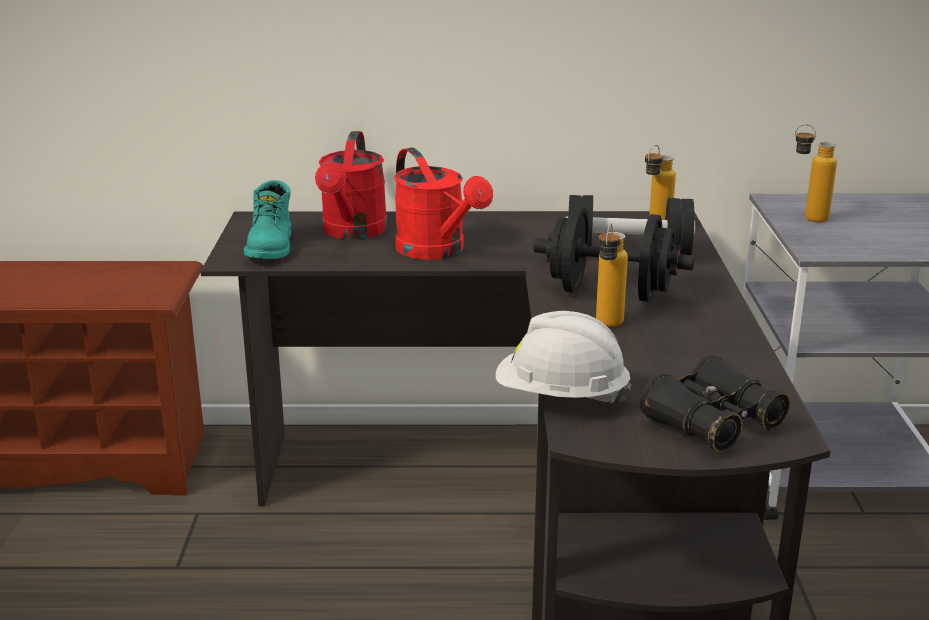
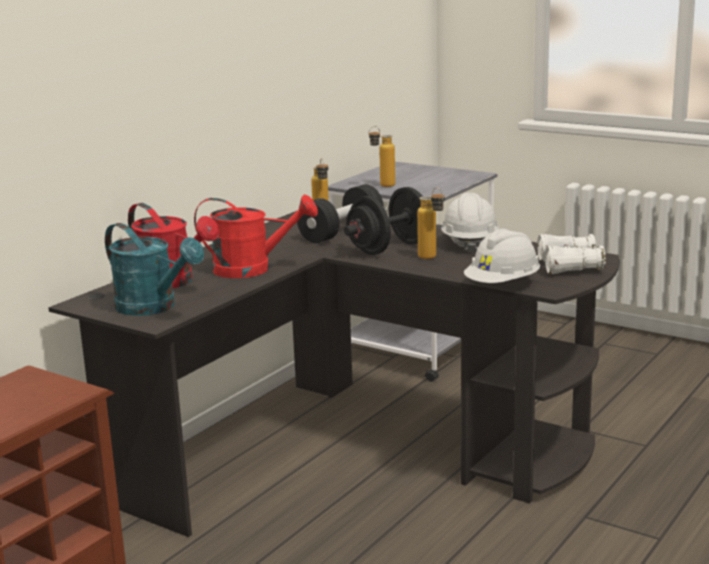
camera: 55 degrees left, 5 degrees down
(272, 247) = (154, 307): turquoise boot -> turquoise watering can
(706, 331) = (469, 243): none -> white hard hat
(712, 424) = (569, 265): black binoculars -> white binoculars

